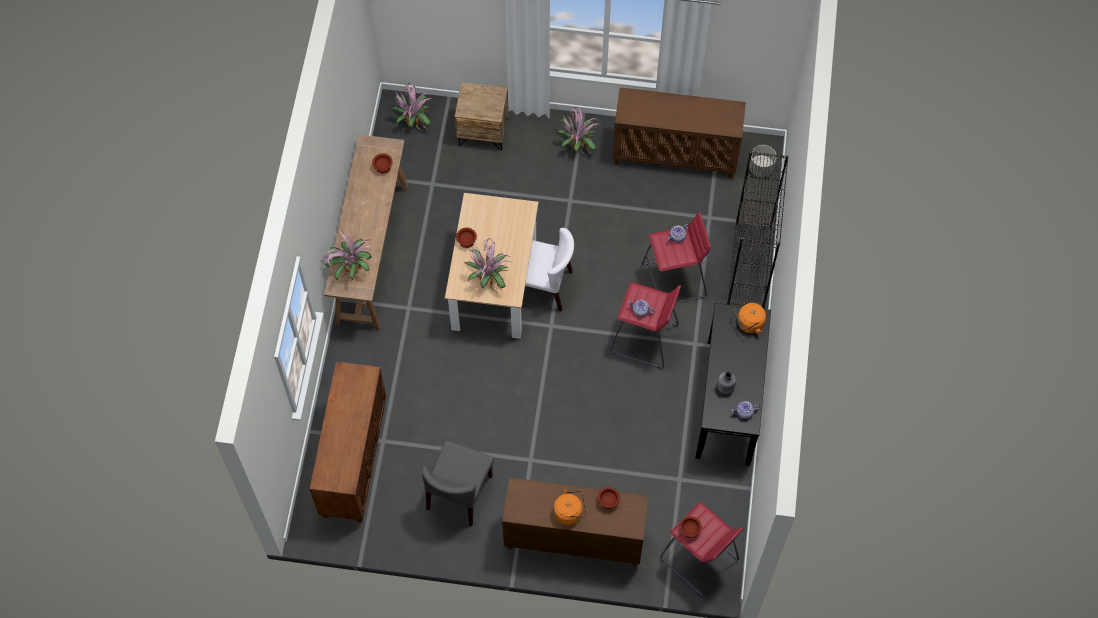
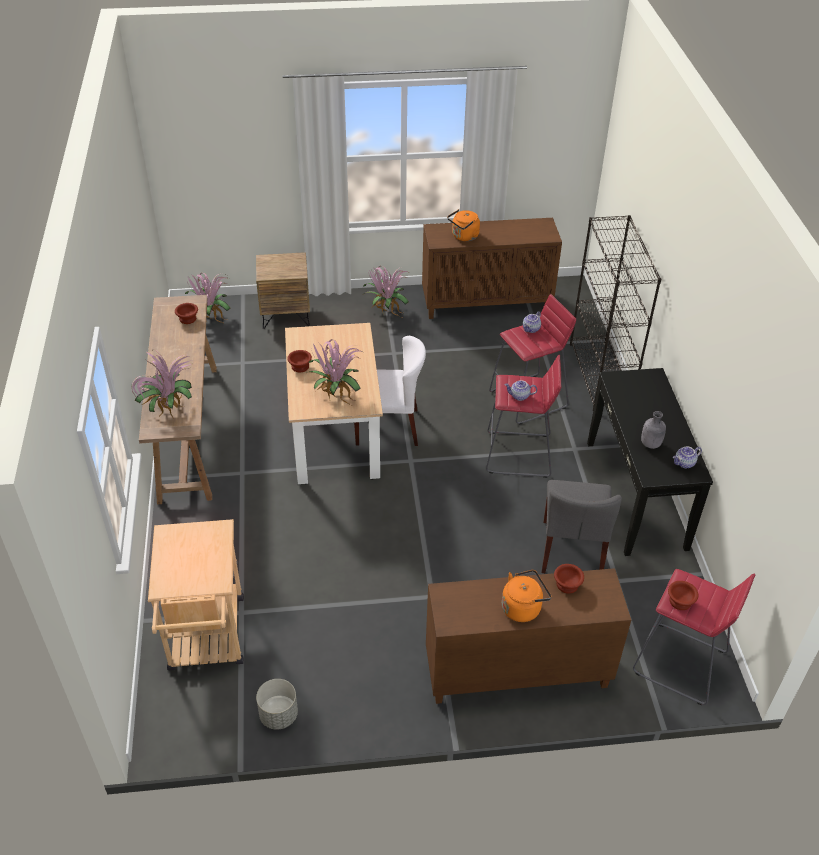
camera: 15 degrees left, 20 degrees down
(353, 459) = (207, 641): brown cabinet -> beige cart
(459, 493) = (354, 651): grey chair -> grey chair (572, 549)
(748, 324) = (646, 383): orange kettle -> orange kettle (464, 237)
(761, 168) = (574, 300): grey planter -> grey planter (279, 715)

